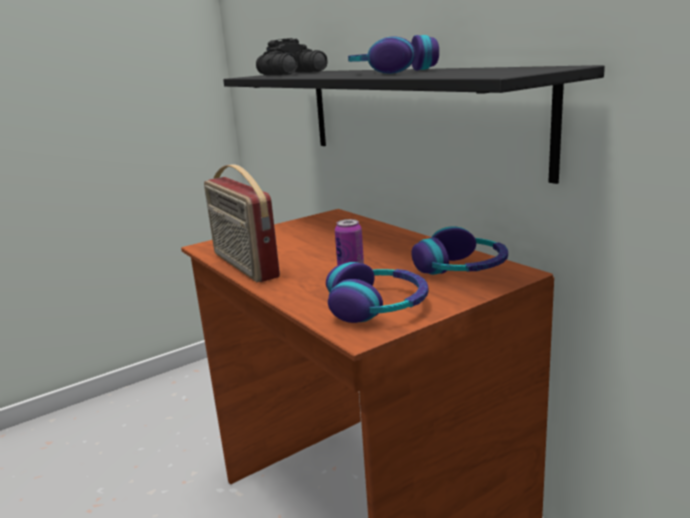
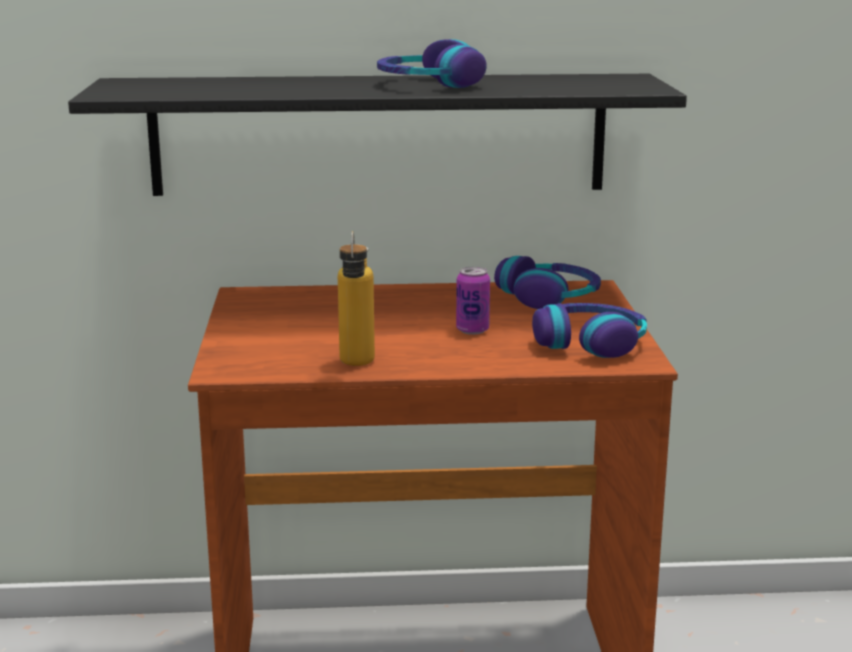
camera: 60 degrees left, 0 degrees up
(243, 265) = (356, 366): radio -> bottle
(294, 73) = (178, 85): black binoculars -> none

